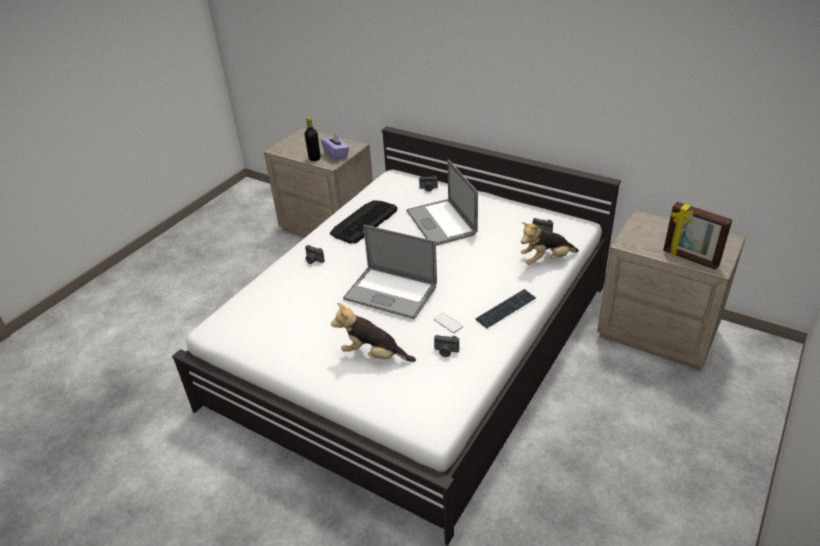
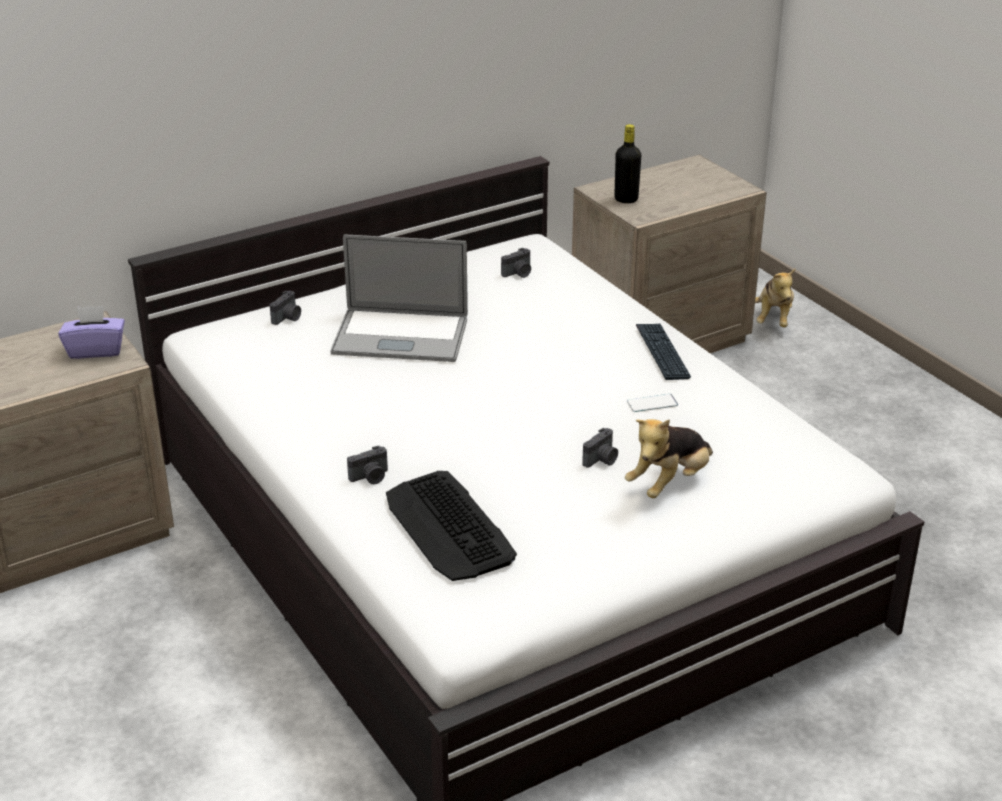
camera: 65 degrees left, 5 degrees down
(314, 158) = (73, 374): black bottle -> black bottle (626, 199)
(364, 222) = (312, 401): keyboard -> keyboard (448, 527)
(390, 292) = (538, 428): laptop -> none
(446, 351) = (710, 423): camera -> camera (602, 460)
(546, 260) = (583, 292): plush toy -> plush toy (773, 318)
(690, 258) = (709, 195): picture frame -> none

